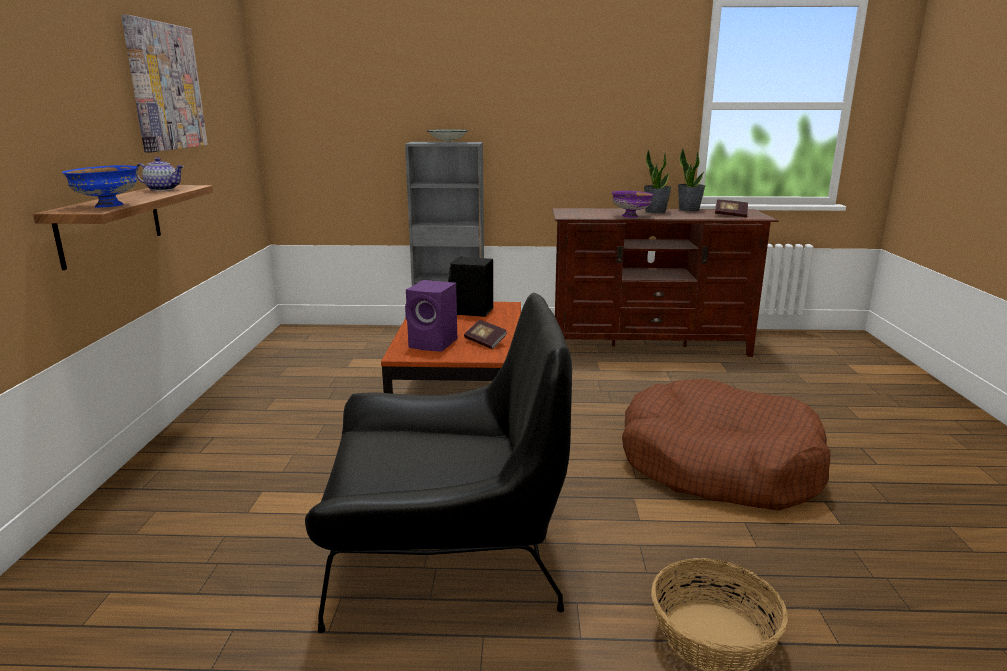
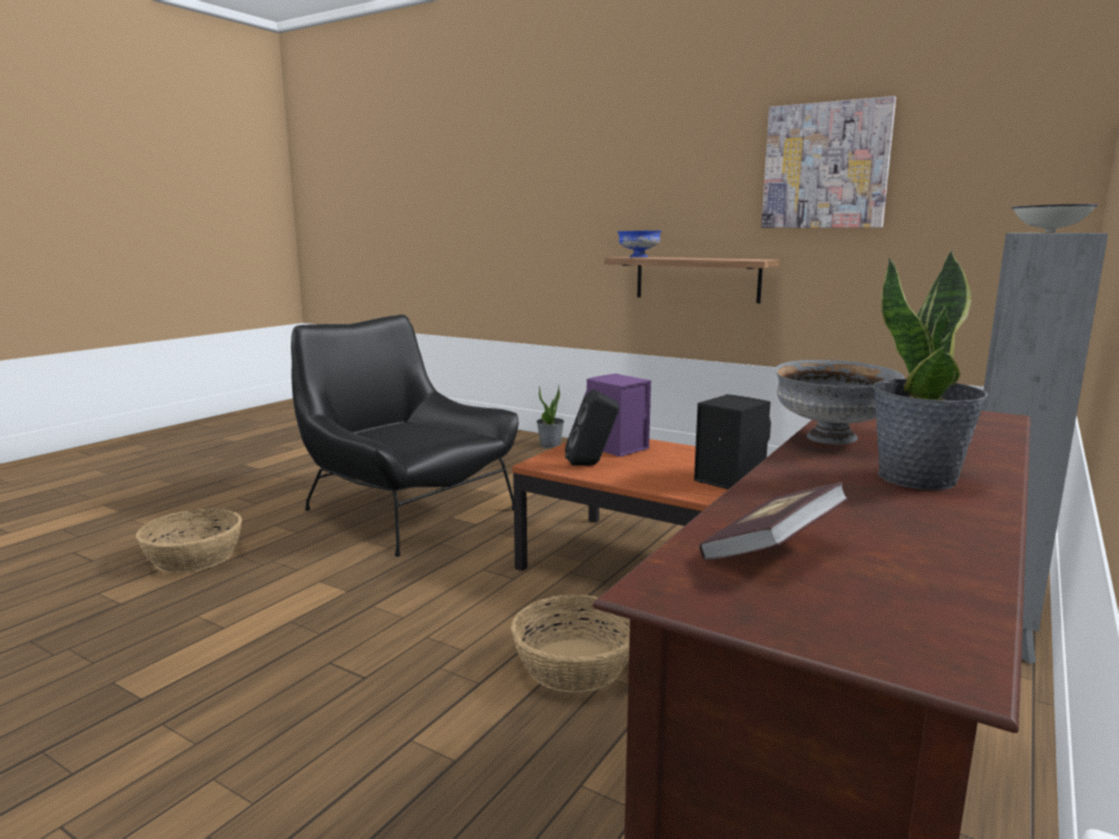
camera: 120 degrees right, 5 degrees down
(163, 189) = (734, 259): teapot -> none
(446, 554) = (407, 510): black armchair -> black armchair turned 105 degrees clockwise
(485, 342) = (591, 465): book -> black speaker
(602, 399) = (575, 665): none -> basket
(630, 216) = (832, 439): purple bowl -> grey bowl
(689, 210) = (961, 532): potted plant -> potted plant (550, 445)
(718, 465) = (307, 668): brown dog bed -> none

